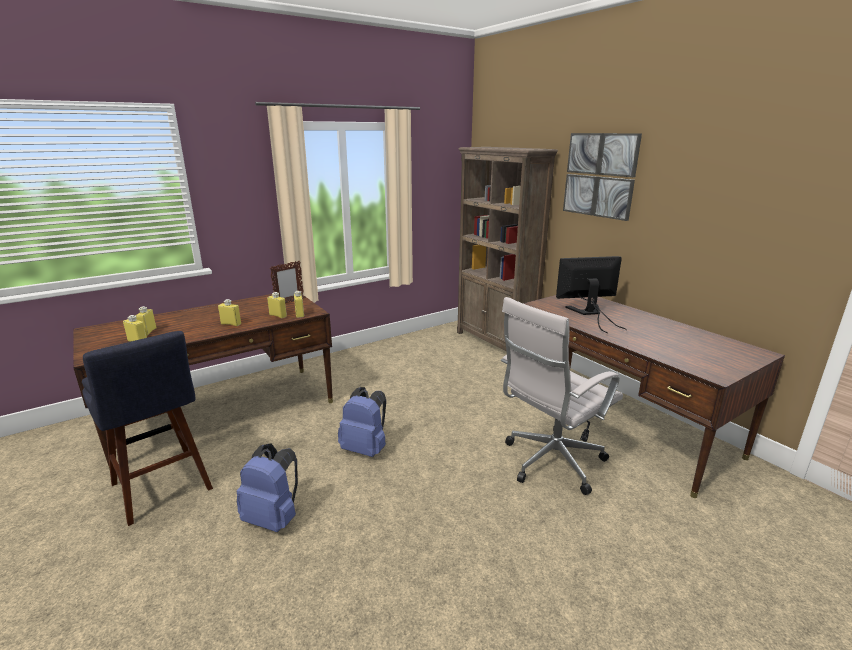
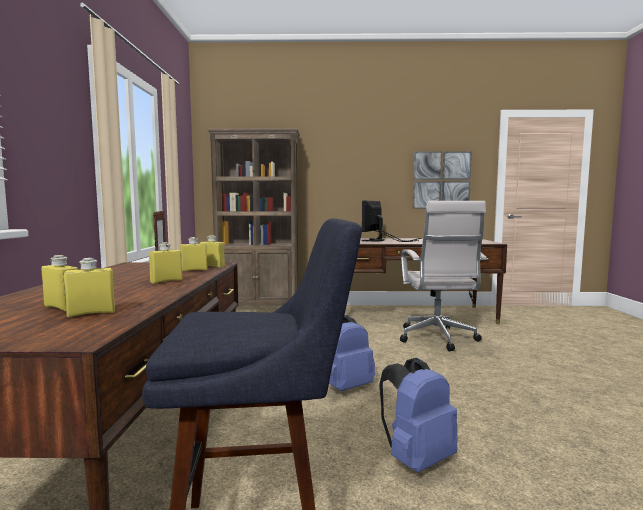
camera: 55 degrees left, 15 degrees down
(600, 175) = (340, 151): picture -> picture (441, 180)

